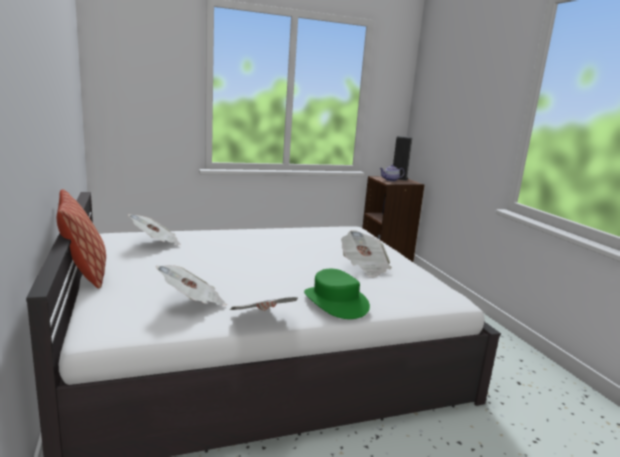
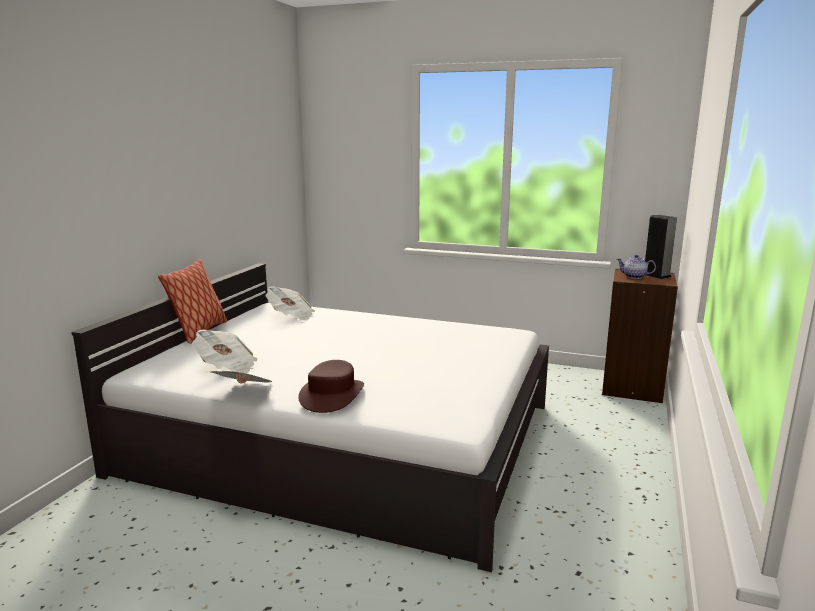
camera: 40 degrees right, 0 degrees up
(335, 302) = (332, 395): green hat -> brown hat
(364, 267) = (430, 372): newspaper -> none

